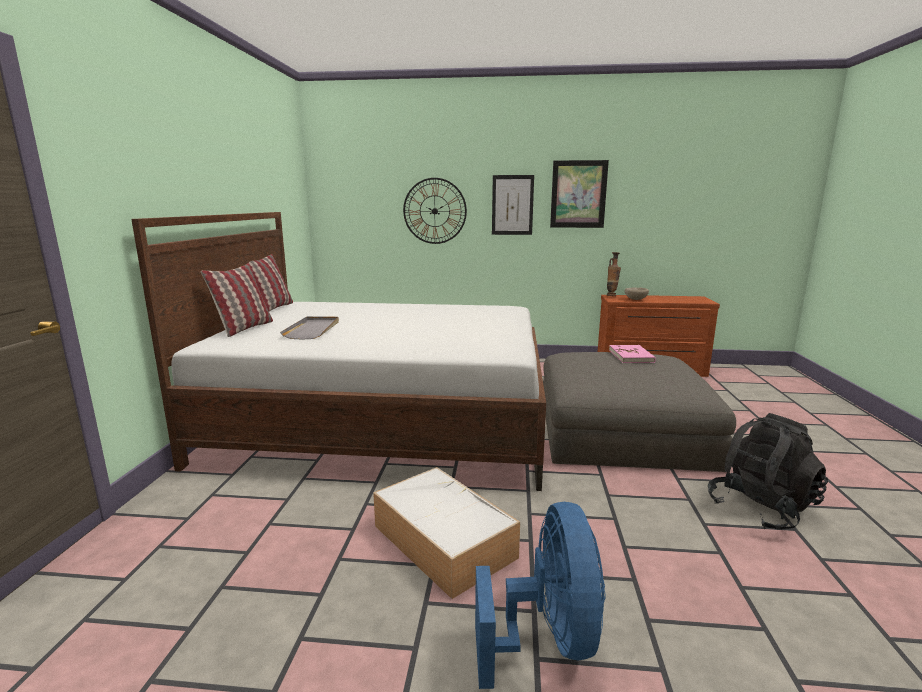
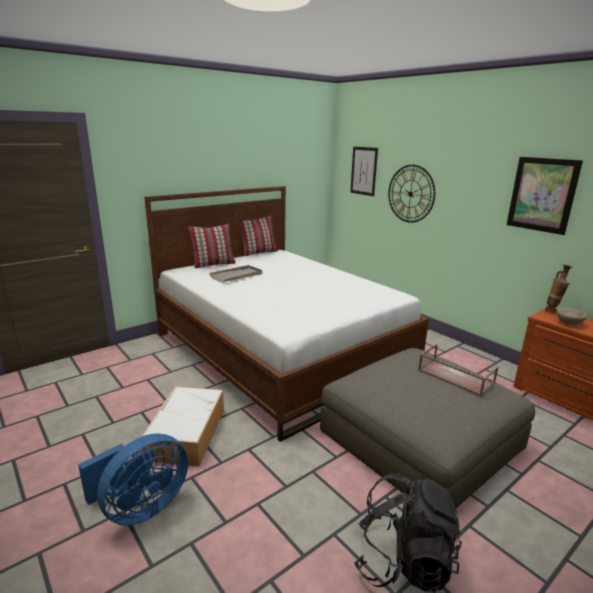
camera: 45 degrees right, 5 degrees up
(512, 205) = (474, 197): picture -> picture (363, 171)
(631, 356) = (454, 376): pink book -> brown tray

